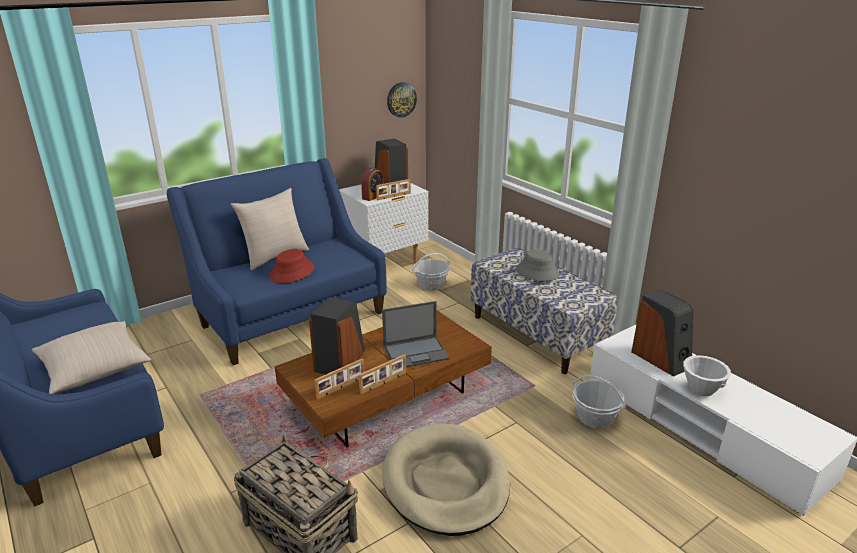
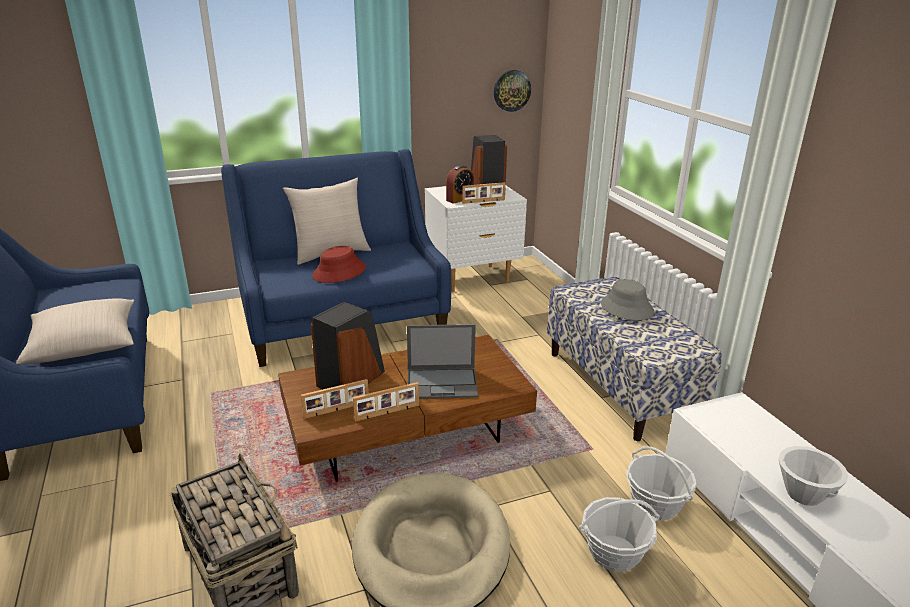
camera: 15 degrees right, 0 degrees up
(431, 285) = (515, 310): basket -> basket (614, 553)
(661, 359) = (759, 443): speaker -> none

